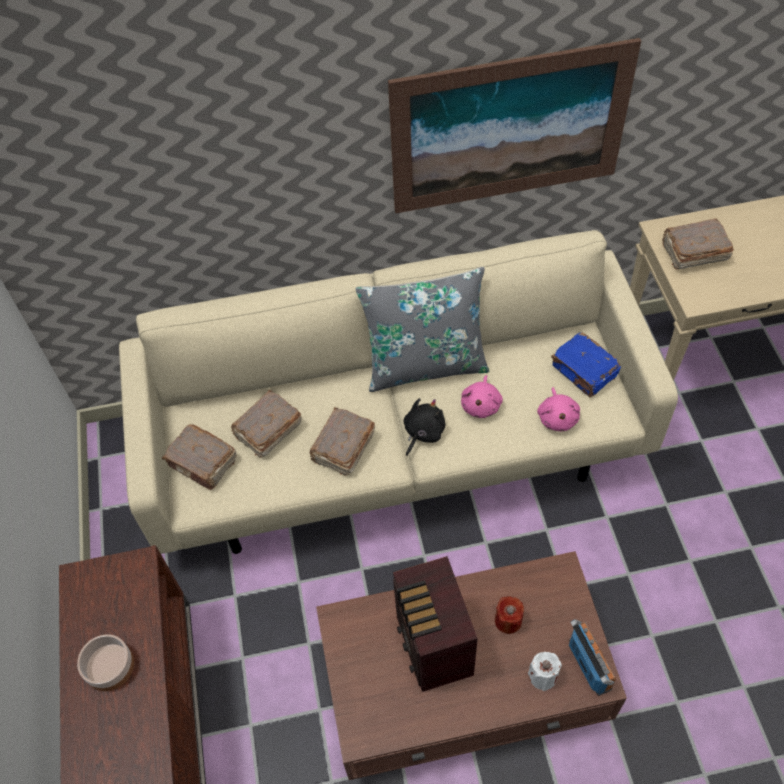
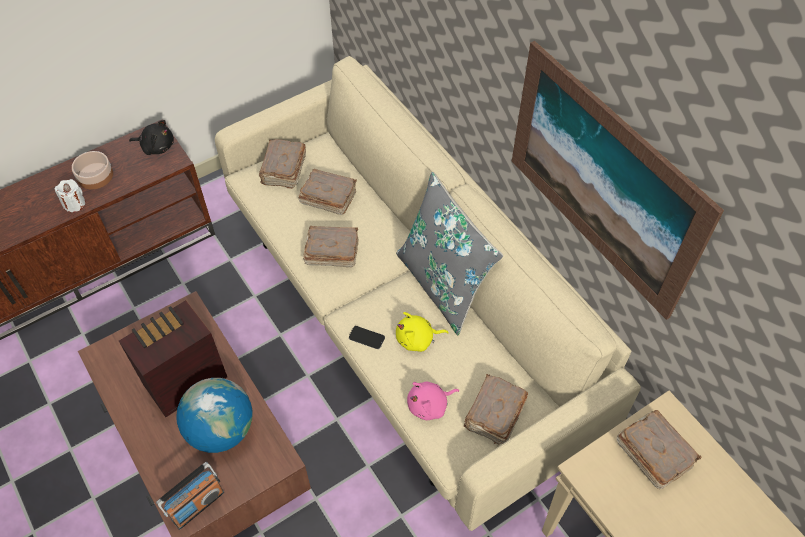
camera: 65 degrees right, 0 degrees up
(423, 432) = (370, 304): black plush toy -> black plush toy (156, 146)
(462, 447) = (366, 338): none -> phone
(481, 404) = (417, 339): pink plush toy -> yellow plush toy
(508, 621) = (221, 429): red candle -> globe
(543, 676) = (178, 470): white candle -> white candle (74, 204)
(584, 372) = (493, 415): blue book -> brown book

